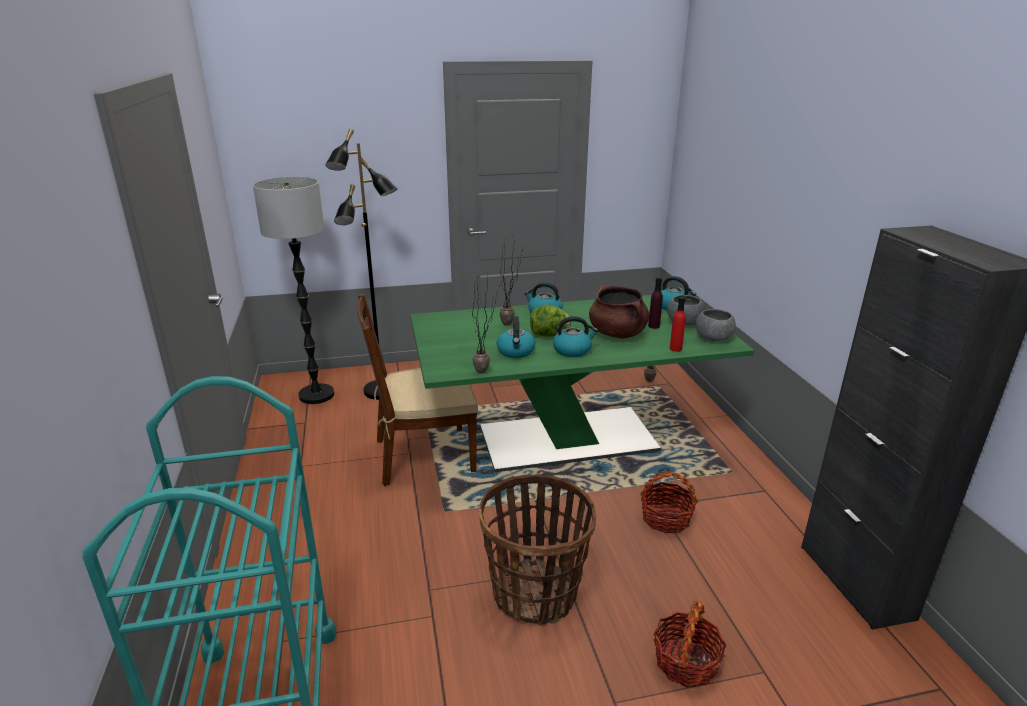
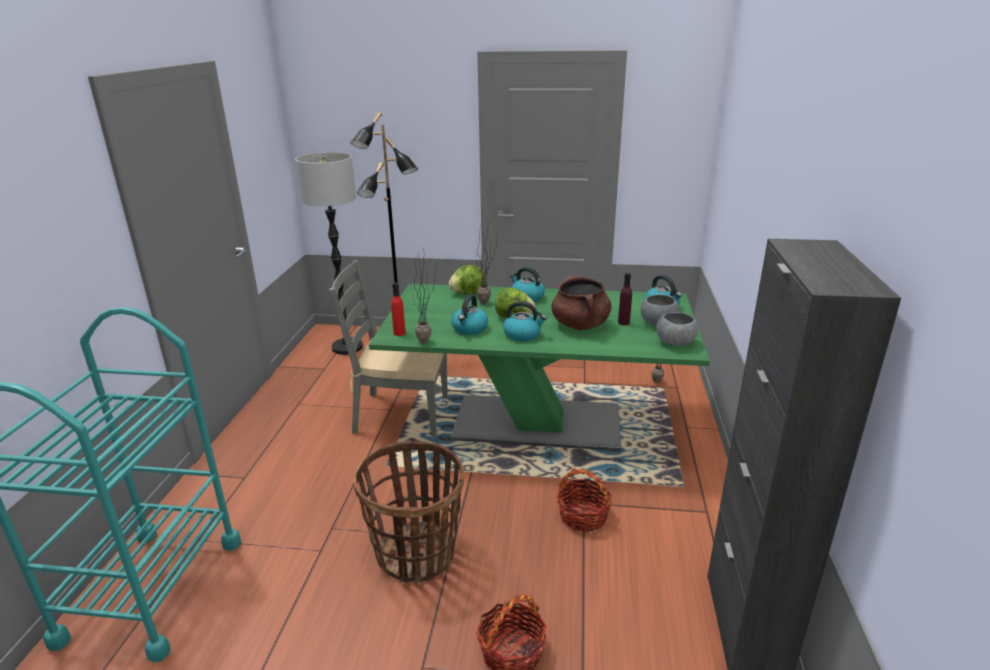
camera: 20 degrees right, 0 degrees up
(423, 455) = (400, 414): brown chair -> grey chair
(481, 316) = (467, 293): none -> lettuce
(675, 349) = (625, 347): red bottle -> red bottle (399, 333)

